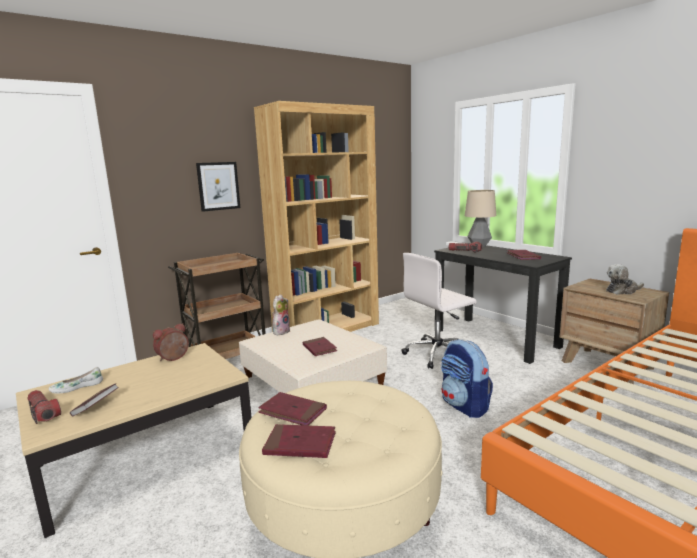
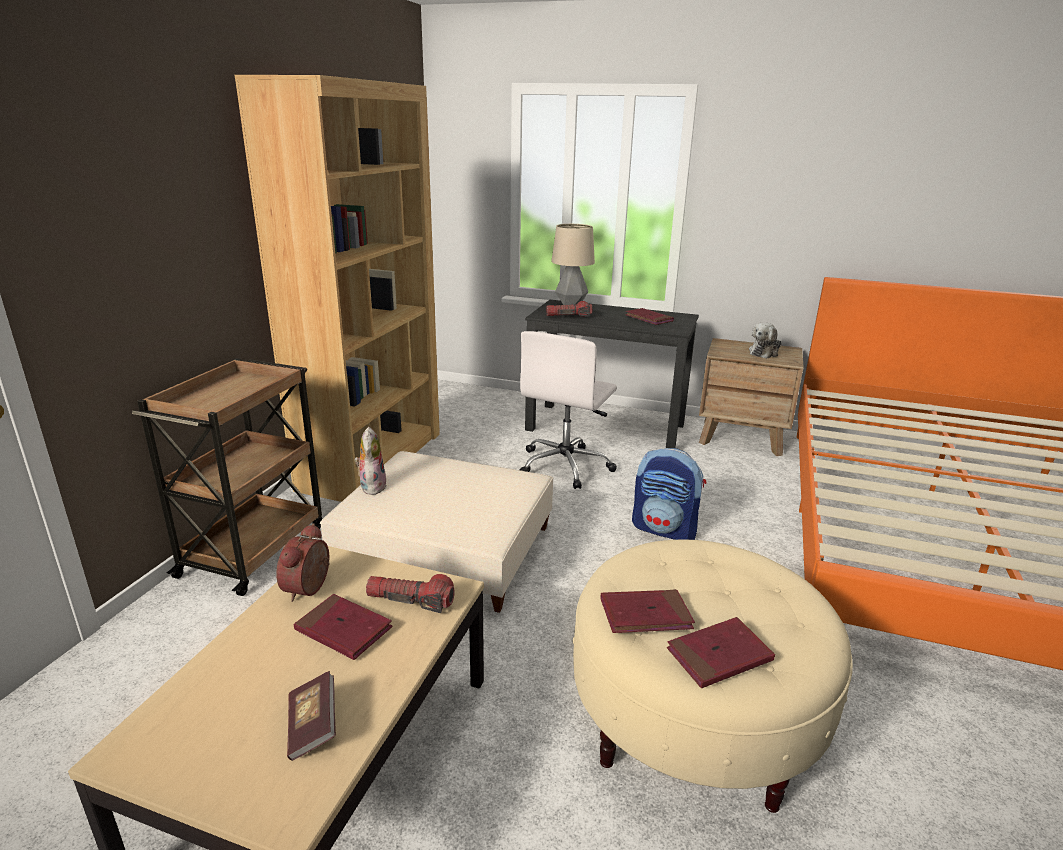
camera: 35 degrees left, 10 degrees up
(43, 412) = (217, 780): flashlight -> flashlight (411, 601)
(77, 387) = (202, 705): white shoe -> none
(218, 186) = (189, 237): picture -> none
(319, 348) = (470, 501): red book -> red book (343, 630)

